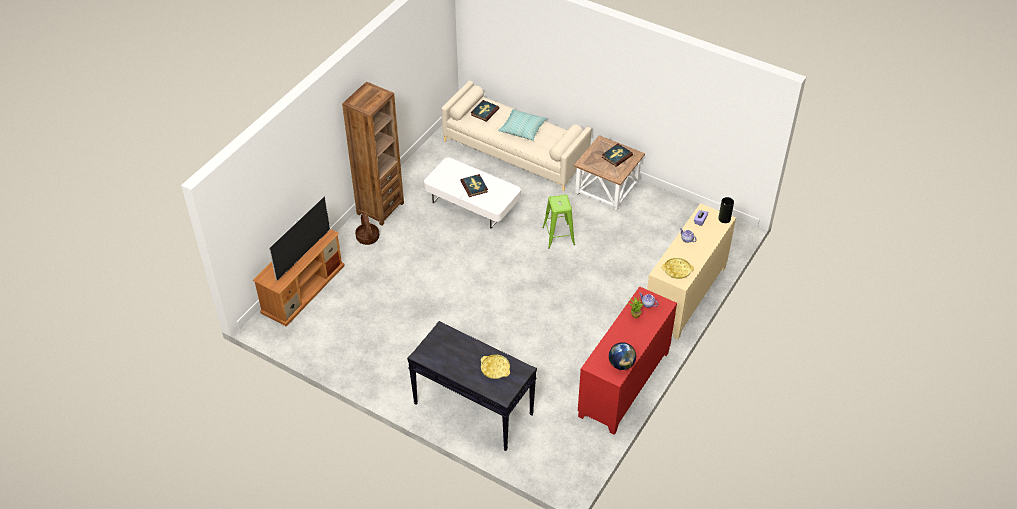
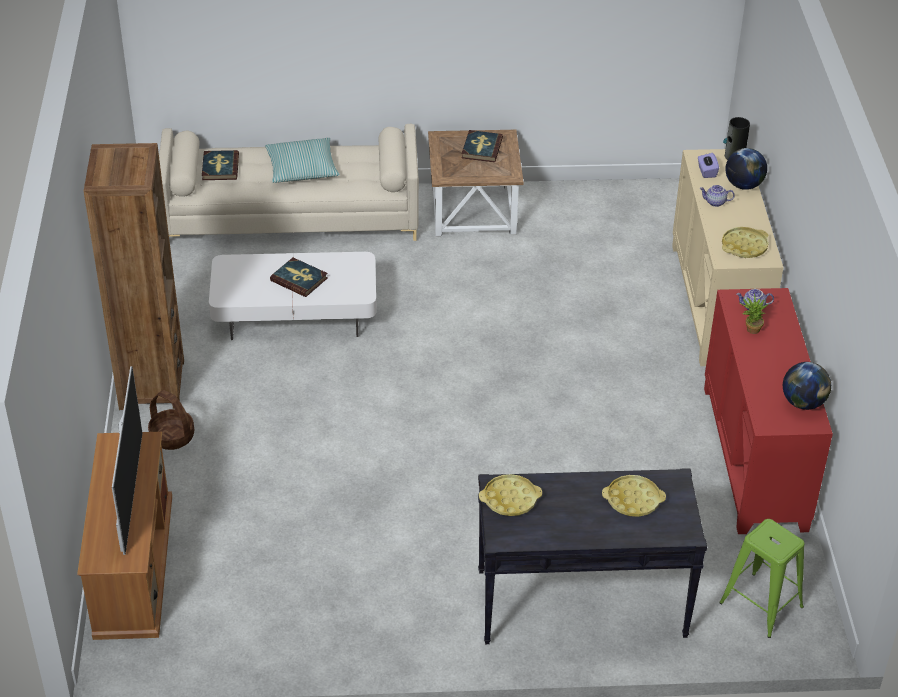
camera: 35 degrees left, 5 degrees down
(441, 339) = (510, 499): none -> yellow tray
(558, 236) = (468, 303): green stool -> green stool (761, 605)
(712, 237) = (743, 185): none -> globe

